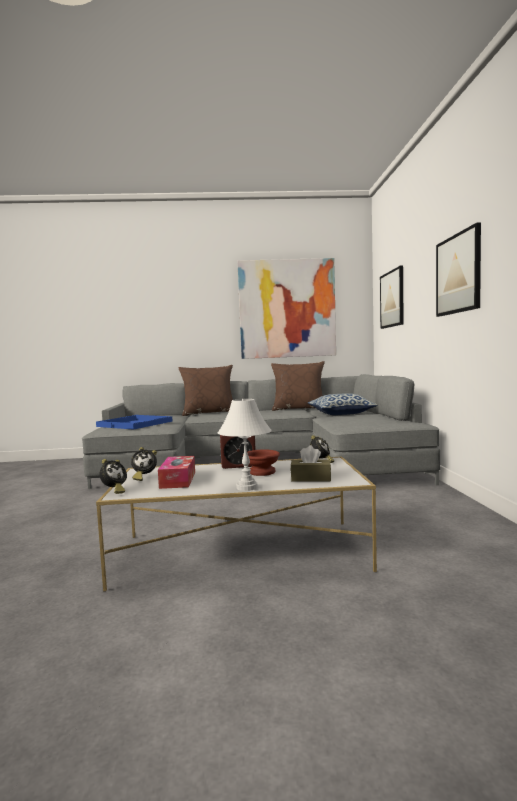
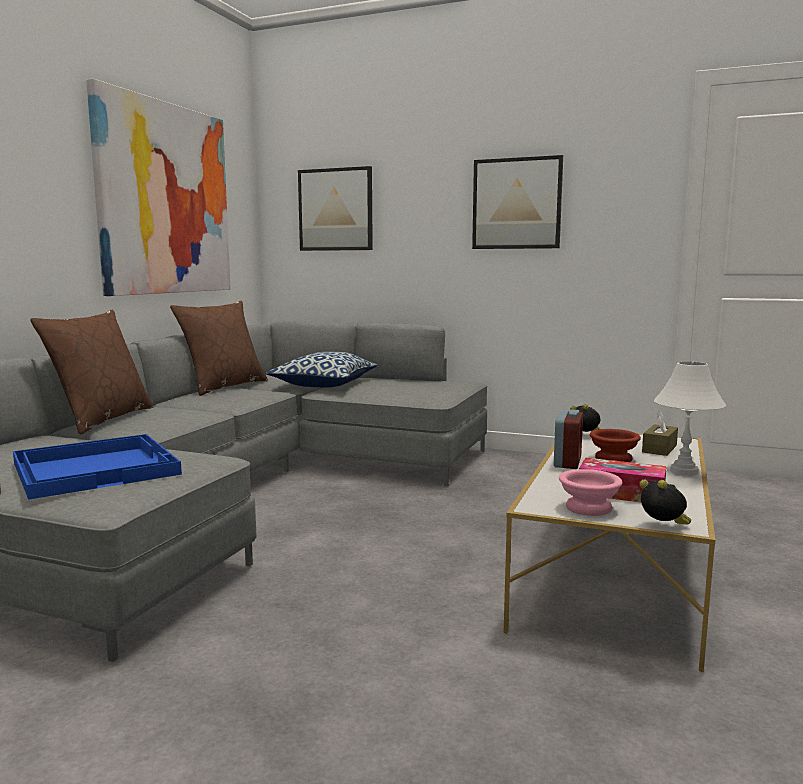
camera: 65 degrees left, 5 degrees up
(144, 477) = (589, 507): alarm clock -> pink bowl

